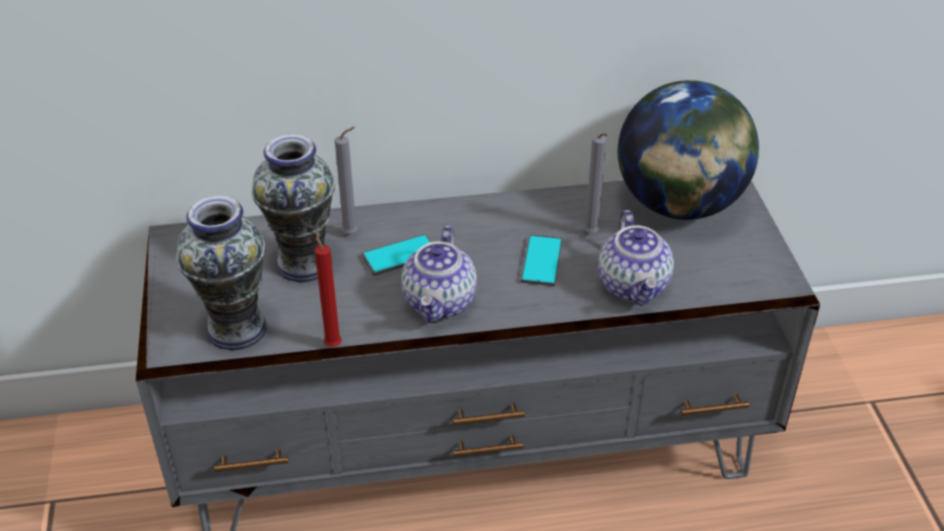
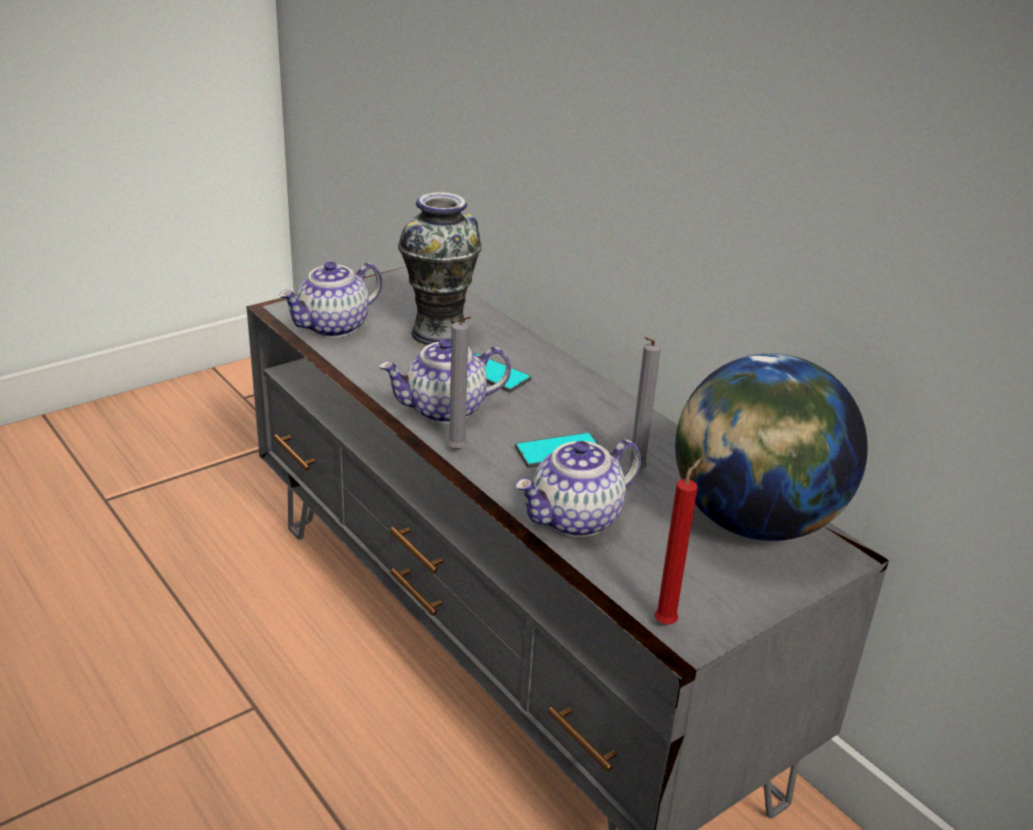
camera: 60 degrees right, 10 degrees down
(237, 328) = (333, 327): vase -> teapot
(332, 344) = (347, 372): red candle -> red candle (667, 622)
(353, 233) = (499, 344): grey candle -> grey candle (458, 451)

